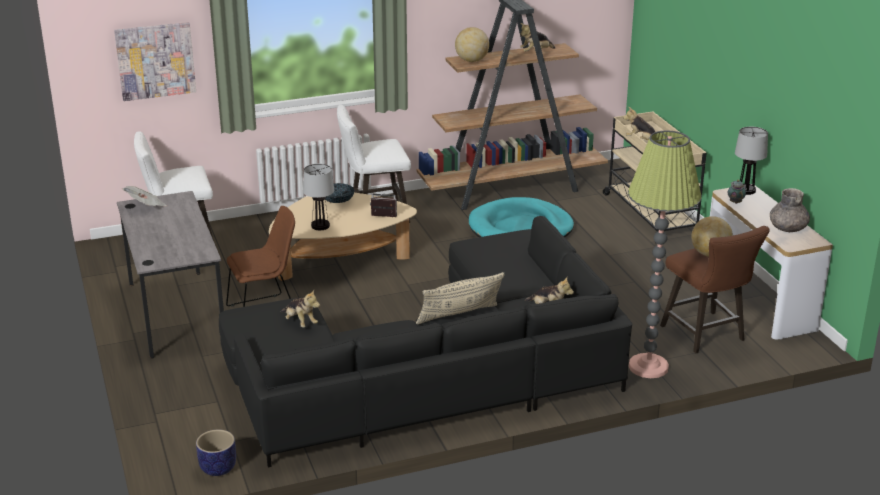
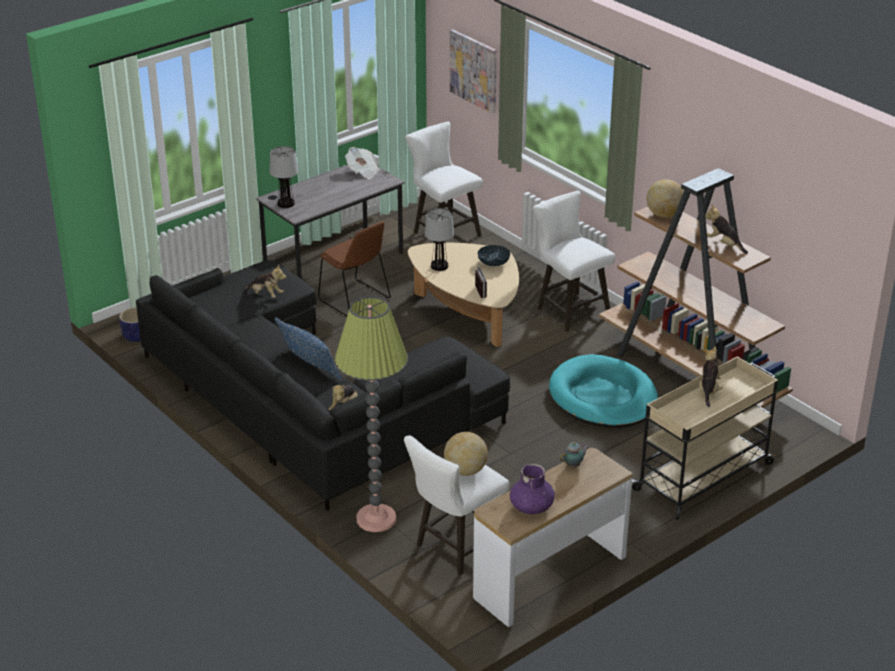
camera: 70 degrees right, 5 degrees up
(300, 322) = (266, 295): plush toy -> plush toy turned 90 degrees counterclockwise
(459, 318) = (309, 365): beige pillow -> blue pillow
(706, 335) = (455, 549): brown stool -> white stool
(746, 190) = (609, 470): table lamp -> table lamp (286, 204)
(788, 228) = (532, 507): grey vase -> purple vase

